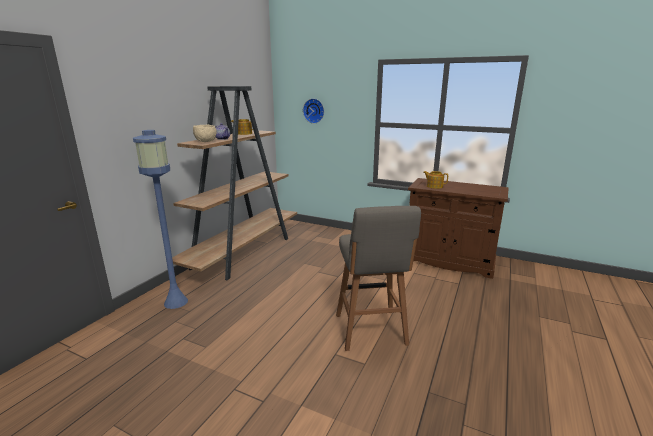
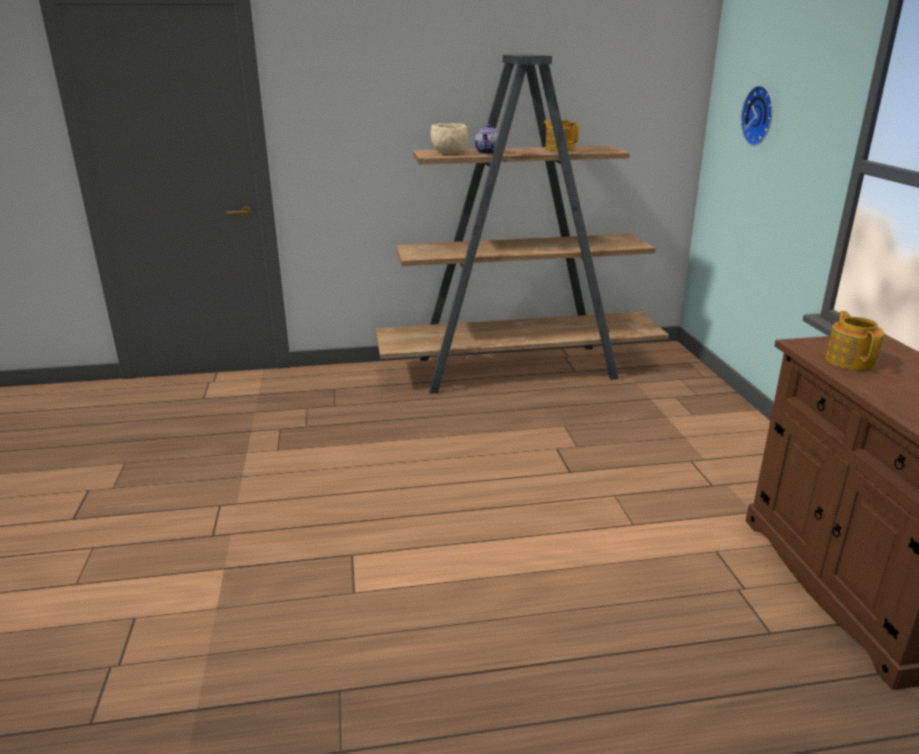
camera: 55 degrees right, 5 degrees up
(176, 302) = (343, 388): blue floor lamp -> none
(371, 331) = (445, 568): grey stool -> none

